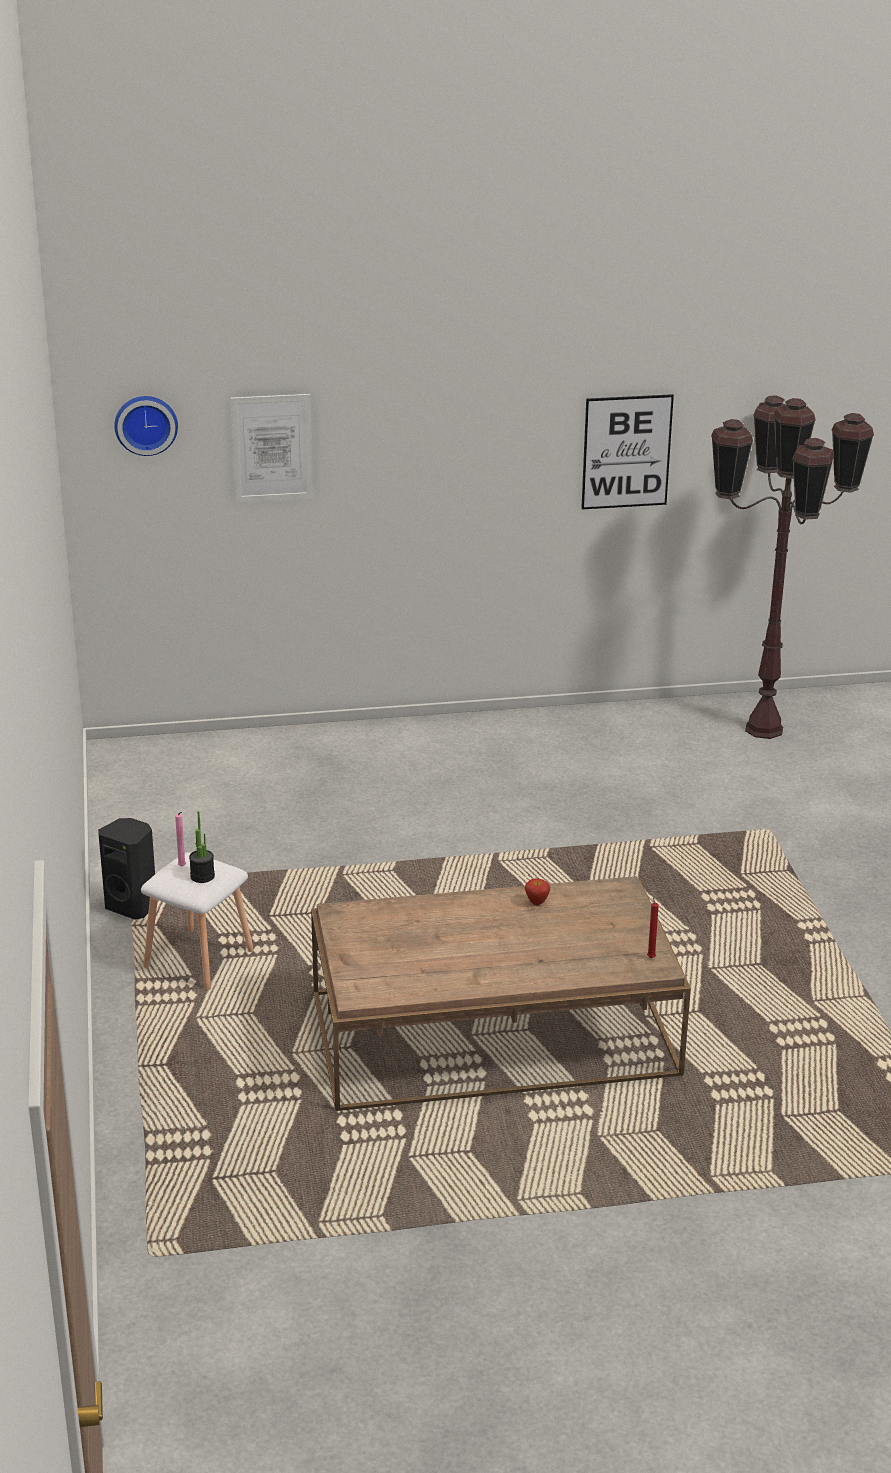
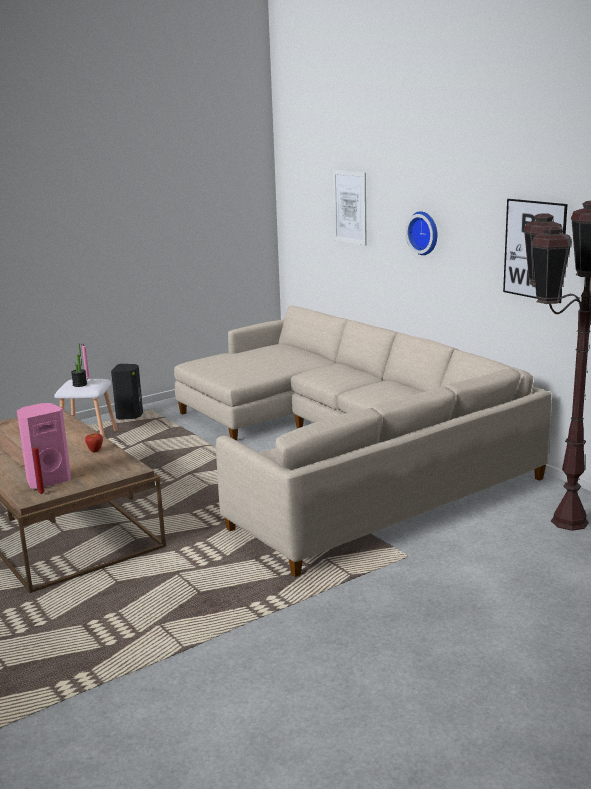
camera: 65 degrees right, 10 degrees down
(146, 424) = (303, 182): wall clock -> wall clock (424, 233)
(466, 786) = (342, 452): none -> beige sofa
(610, 949) = (47, 480): none -> pink speaker

